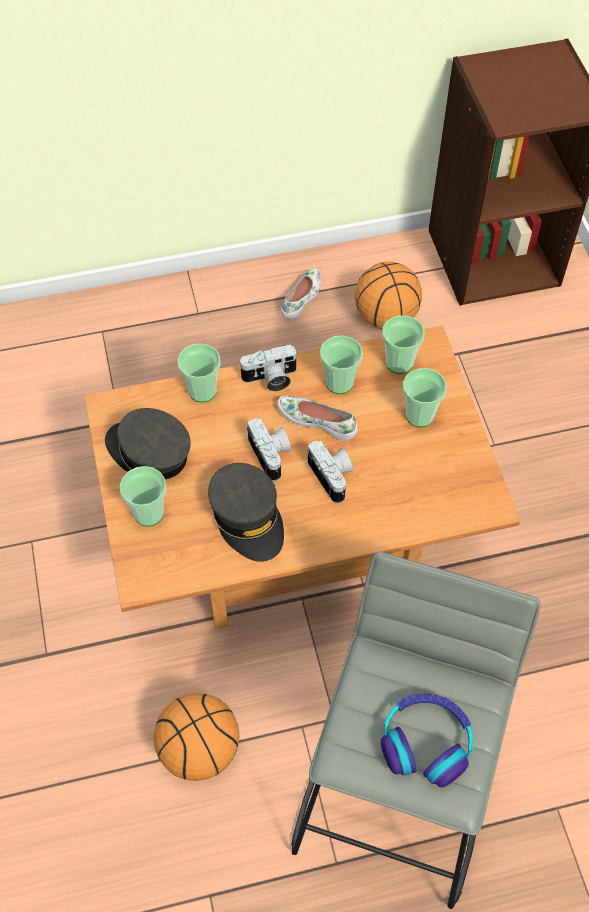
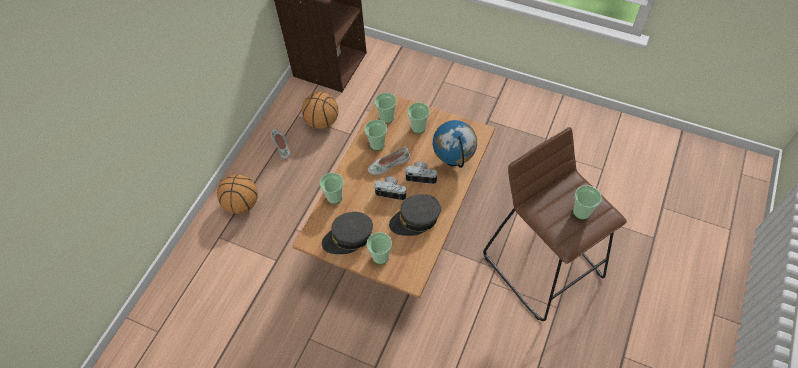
camera: 50 degrees left, 0 degrees up
(198, 749) = (470, 330): basketball -> basketball (241, 204)
(248, 518) = (415, 220): grey cap -> grey cap turned 150 degrees clockwise
(270, 379) = (352, 168): camera -> none
(398, 790) = (542, 264): grey stool -> brown stool
(400, 502) = (453, 161): none -> globe
(426, 742) = (581, 212): headphones -> cup

